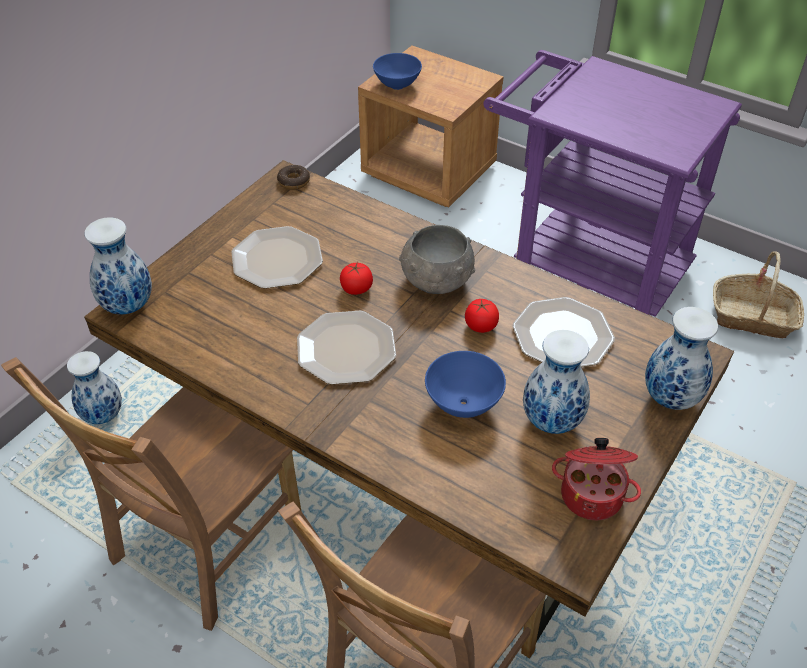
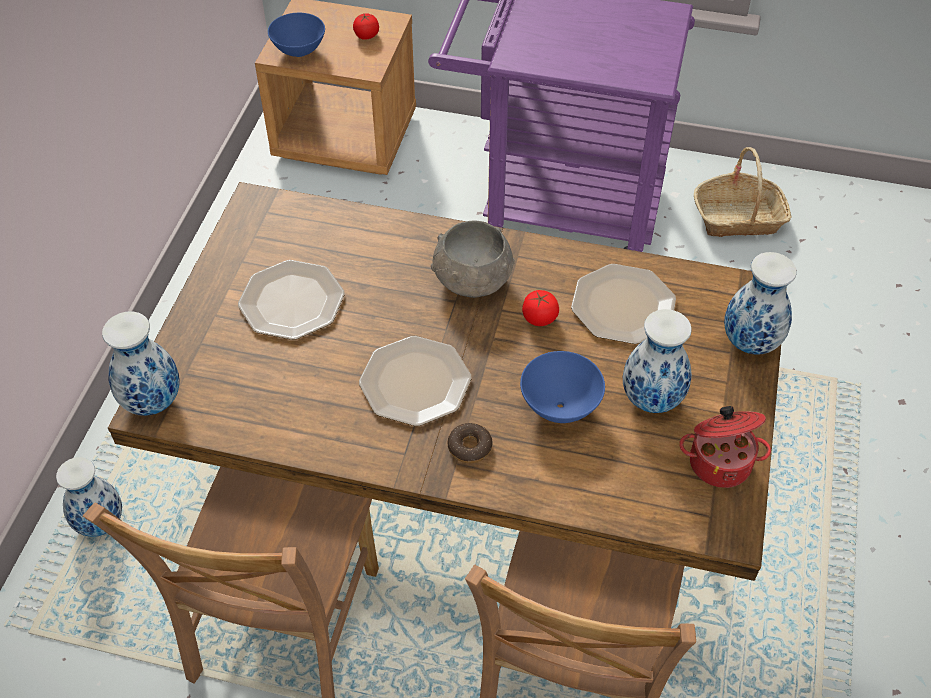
camera: 20 degrees left, 5 degrees up
(294, 181) = (265, 205): donut -> donut (469, 447)
(356, 289) = (394, 312): tomato -> tomato (366, 36)

